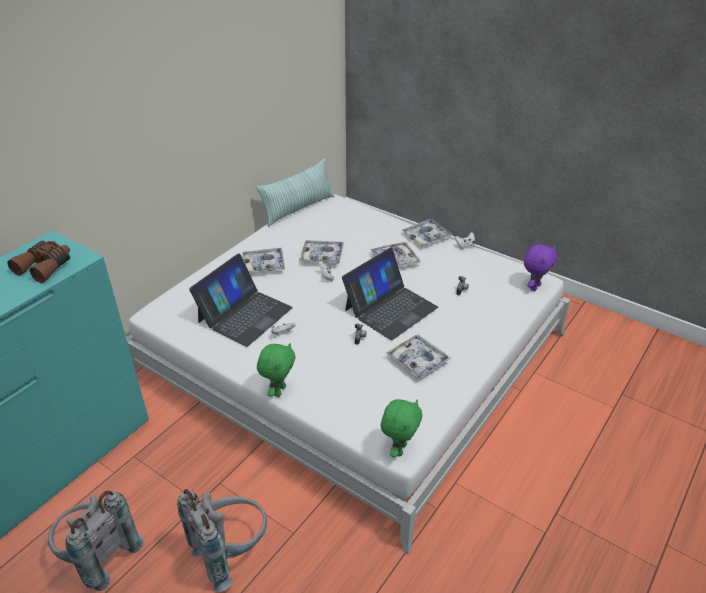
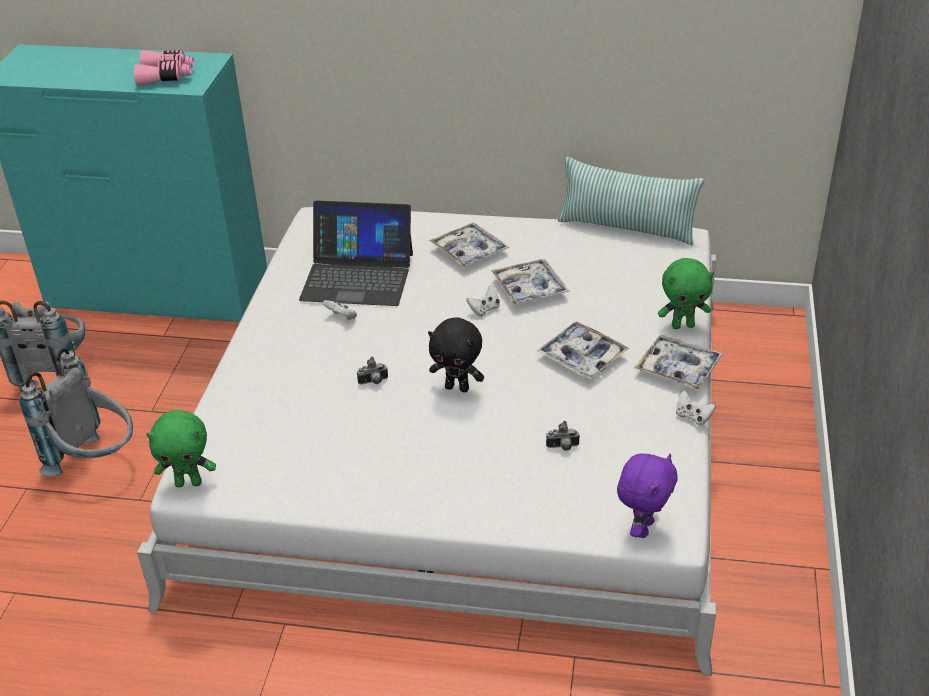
camera: 65 degrees right, 0 degrees up
(45, 266) = (166, 76): brown binoculars -> pink binoculars
(279, 390) = (240, 354): green plush toy -> green plush toy (683, 325)
(390, 308) = (457, 387): laptop -> black plush toy
(418, 360) = (364, 449): tray -> none
(534, 287) = (642, 528): purple plush toy -> purple plush toy turned 75 degrees counterclockwise

